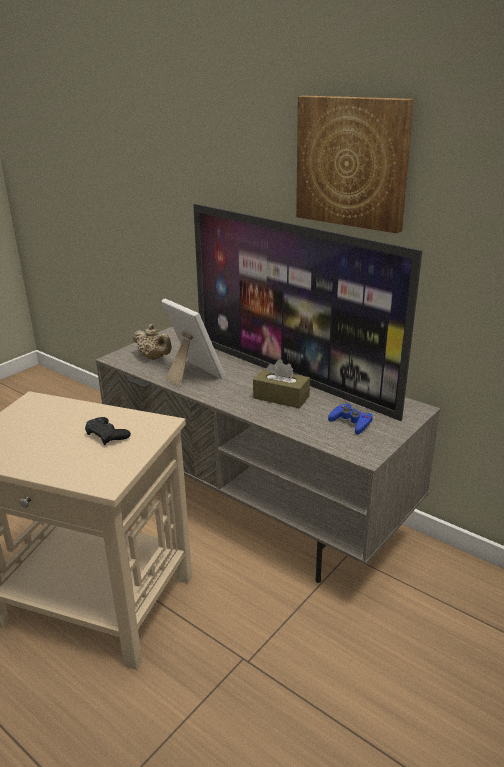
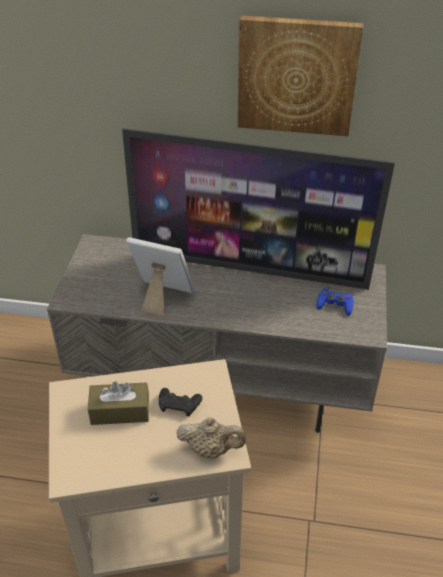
camera: 30 degrees left, 15 degrees up
(154, 358) = (105, 287): beige teapot -> beige teapot (211, 449)
(281, 397) = (260, 296): brown tissue box -> brown tissue box (120, 411)

